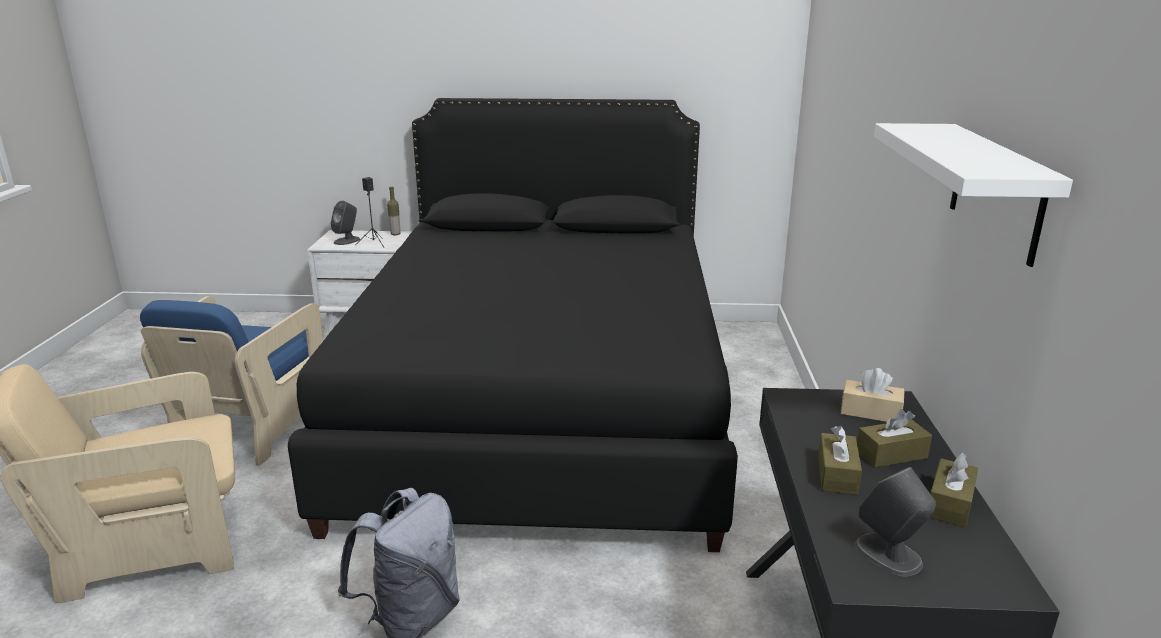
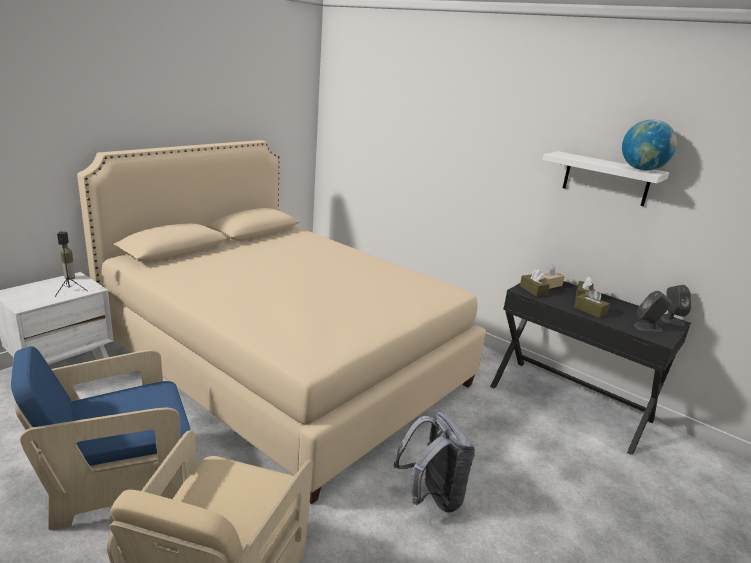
camera: 55 degrees left, 0 degrees up
(251, 428) = (117, 481): blue armchair -> blue armchair turned 105 degrees clockwise
(347, 240) = (37, 295): grey speaker -> grey speaker (670, 320)
(540, 406) = (284, 363): black bed -> beige bed
(950, 504) = (623, 305): brown tissue box -> brown tissue box (533, 290)
(990, 165) = (642, 169): none -> globe

